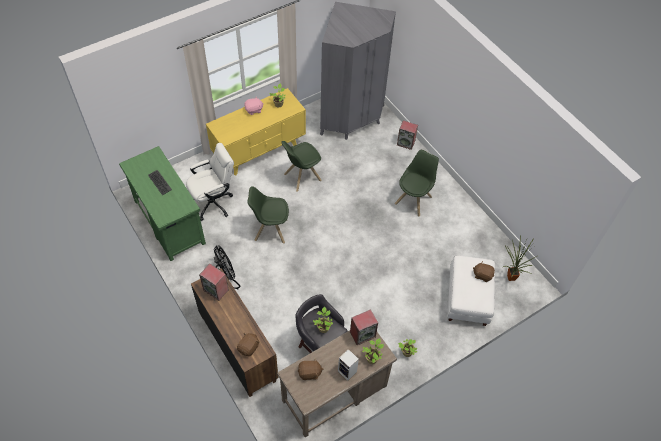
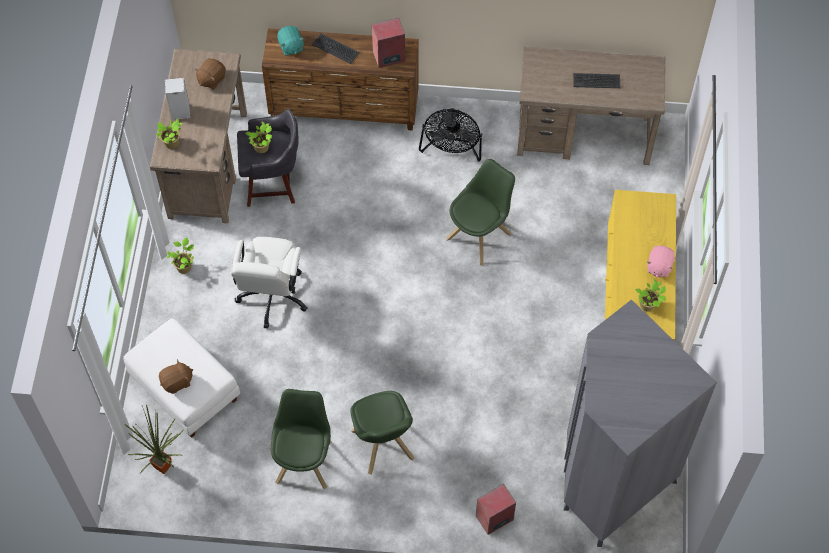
camera: 130 degrees right, 5 degrees up
(169, 222) = (584, 135): green desk -> brown desk
(214, 203) = (576, 199): white office chair -> white office chair (272, 299)
(231, 322) = (335, 48): none -> keyboard
(249, 348) = (291, 47): brown plush toy -> turquoise plush toy
(302, 177) = (540, 329): green chair -> green chair (304, 461)
(362, 334) = (206, 154): speaker -> none

